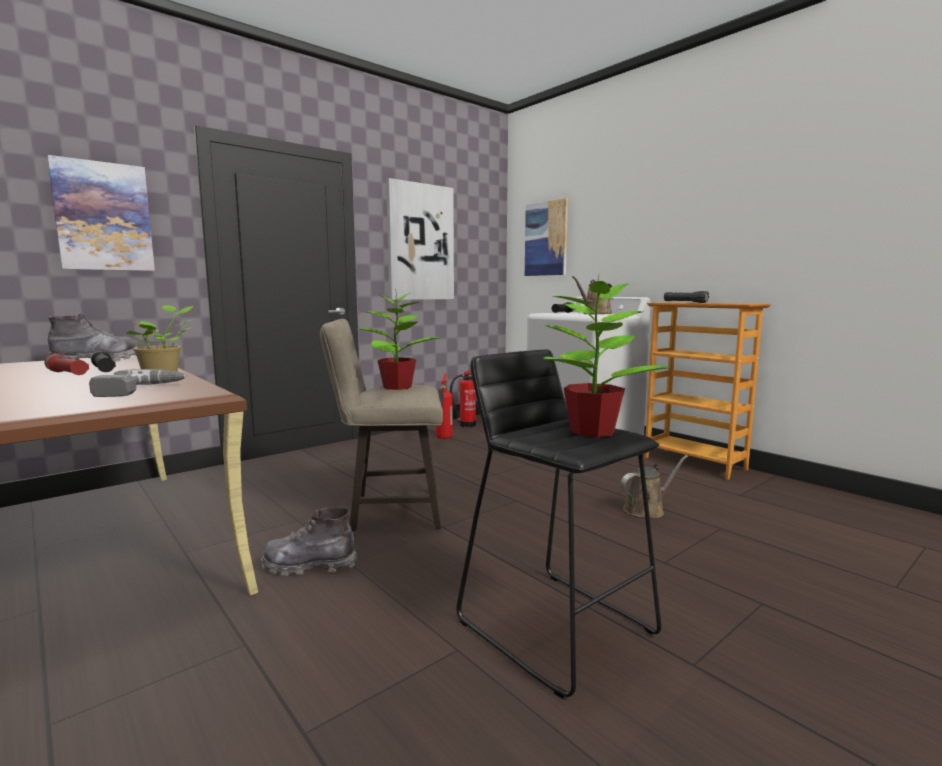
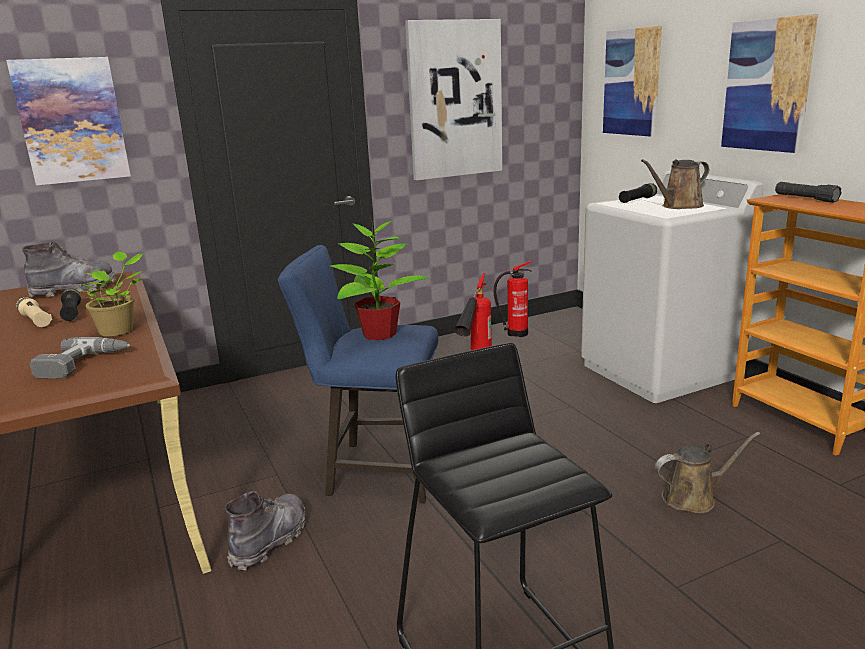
camera: 15 degrees right, 10 degrees up
(67, 373) = (36, 320): red flashlight -> beige flashlight
(309, 565) = (270, 540): grey boot -> grey boot turned 105 degrees clockwise
(388, 511) = (375, 470): beige stool -> blue stool
(593, 431) = (536, 467): potted plant -> none
(648, 232) = (767, 85): none -> picture

